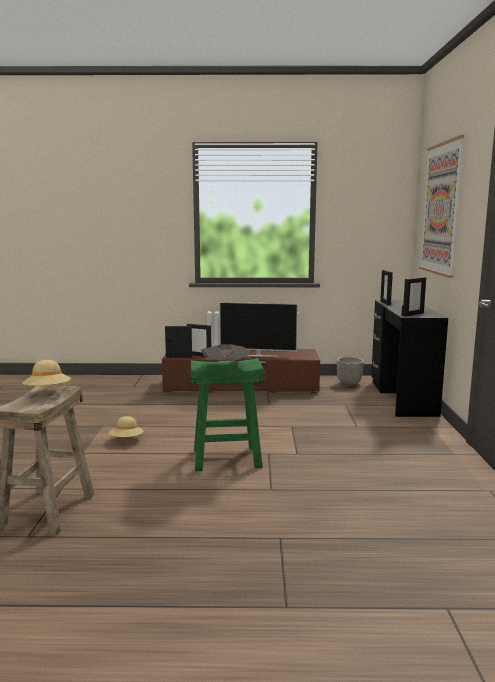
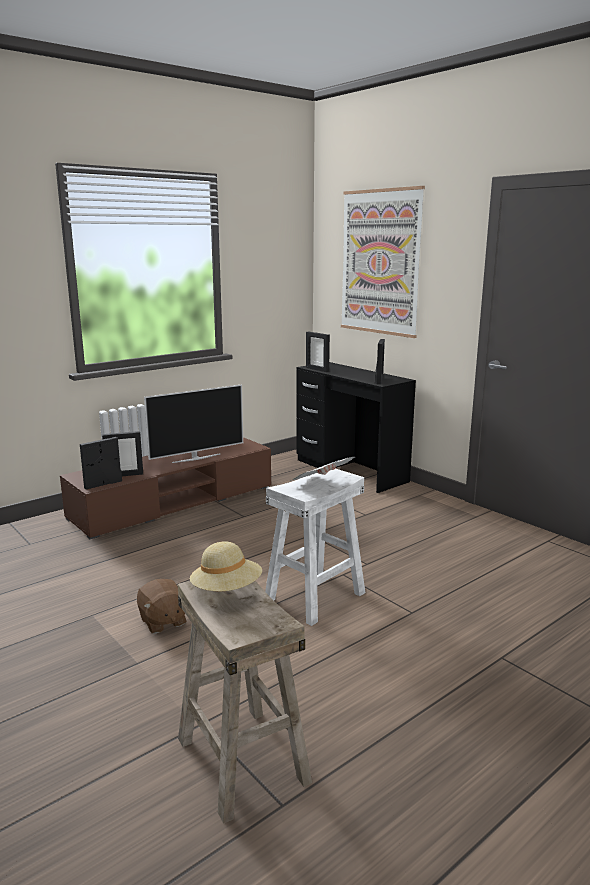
camera: 40 degrees left, 5 degrees up
(126, 440) = (162, 621): beige hat -> brown plush toy
(227, 458) = (314, 596): green stool -> white stool
(349, 384) = (280, 468): planter -> none

